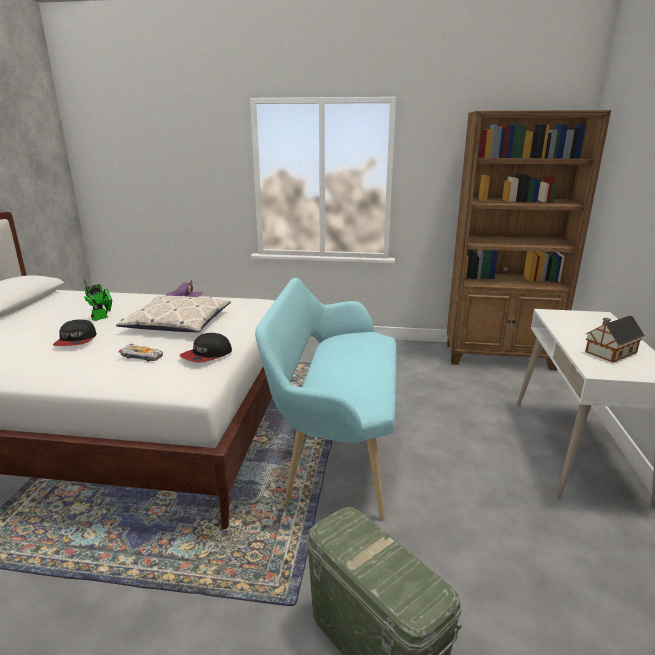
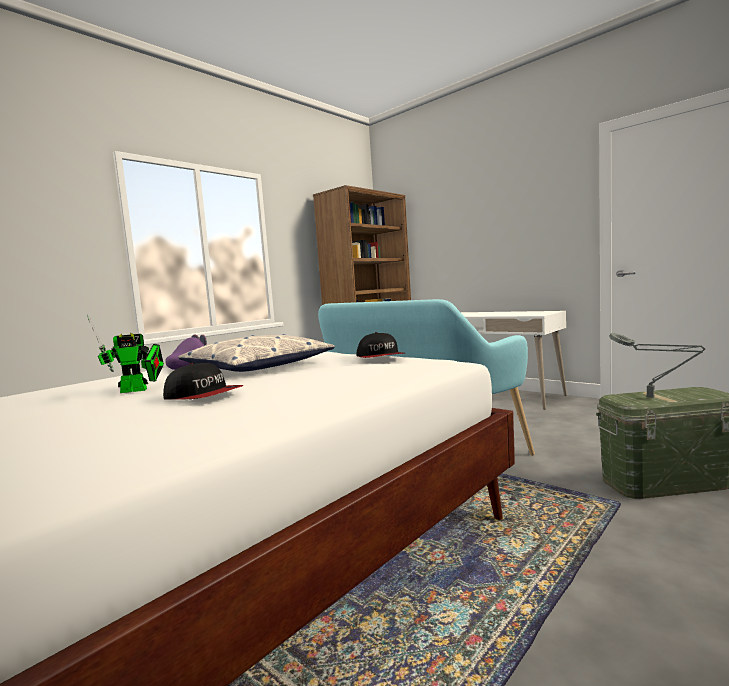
camera: 55 degrees left, 15 degrees down
(102, 317) = (138, 390): toy robot -> toy robot turned 90 degrees clockwise
(142, 356) = (341, 370): toy car -> none
(359, 548) = (653, 397): none -> grey table lamp
(609, 352) = (515, 313): toy house -> none

